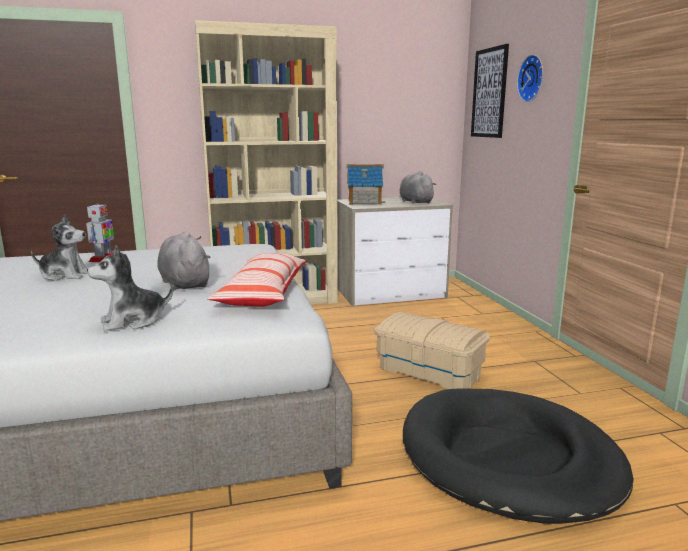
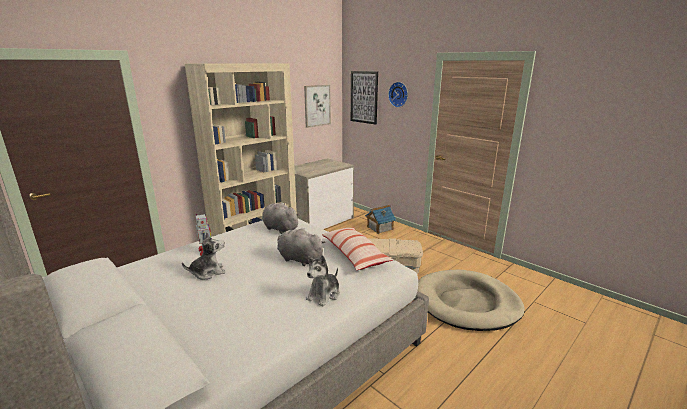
camera: 30 degrees left, 5 degrees up
(364, 202) = (302, 169): toy house -> toy house (379, 228)
(413, 108) = (317, 105): none -> picture
(415, 202) = (330, 165): grey plush toy -> grey plush toy (279, 228)
(508, 458) = (467, 303): black dog bed -> beige dog bed

